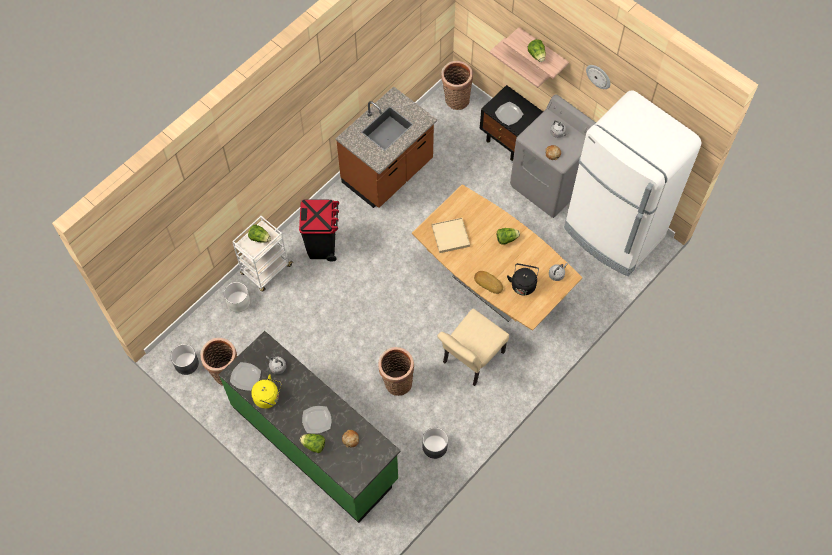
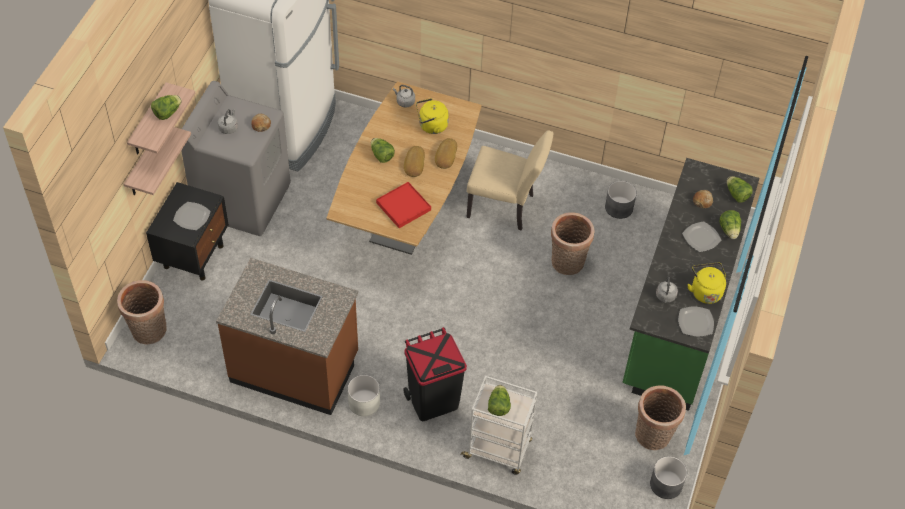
camera: 115 degrees left, 10 degrees down
(238, 301) = (556, 462): white planter -> white planter (364, 402)
(345, 470) = (736, 195): none -> lettuce
(450, 236) = (403, 206): beige tray -> red tray
(489, 258) = (414, 163): none -> bread
(523, 284) = (431, 126): black kettle -> yellow kettle
(598, 76) = (184, 41): wall clock -> none

